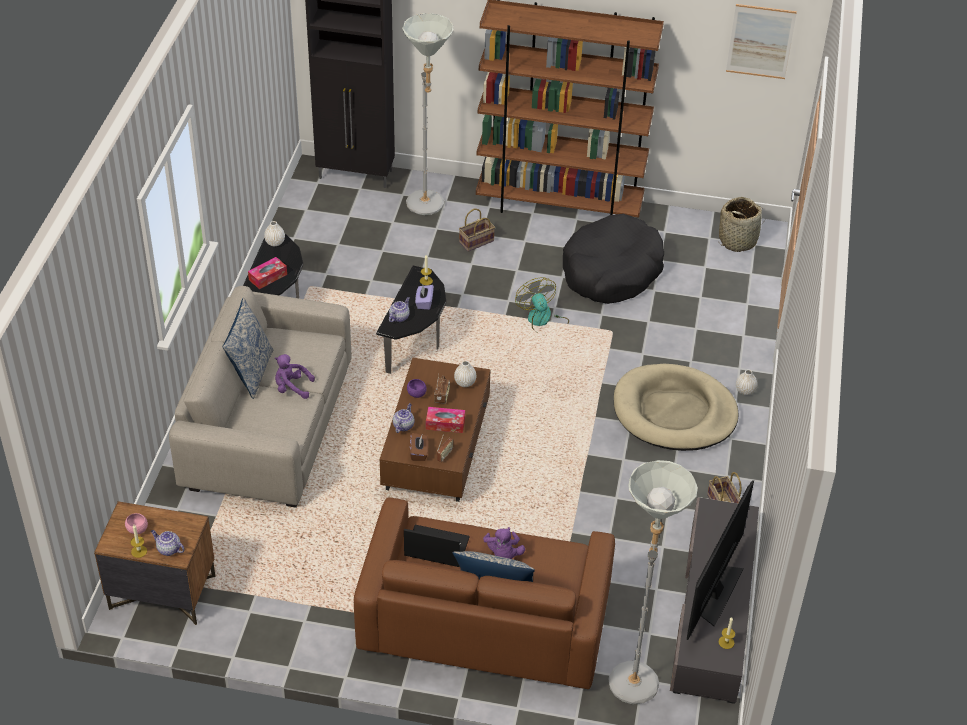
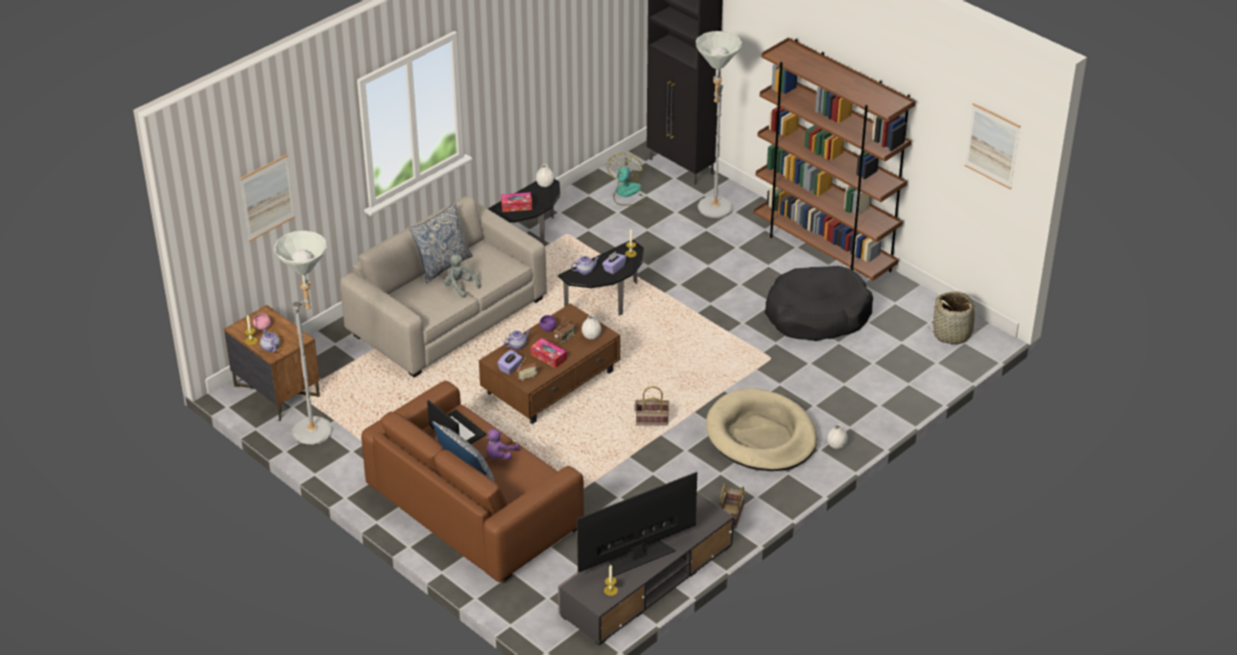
camera: 35 degrees right, 5 degrees down
(98, 378) = (267, 197): none -> picture
(292, 388) = (460, 286): purple plush toy -> grey plush toy
(419, 453) = (510, 368): brown tissue box -> purple tissue box
(476, 242) = (727, 251): basket -> basket (651, 420)
(542, 321) = (722, 329): fan -> fan (627, 194)
(634, 674) = (545, 592): grey floor lamp -> grey floor lamp (319, 427)

